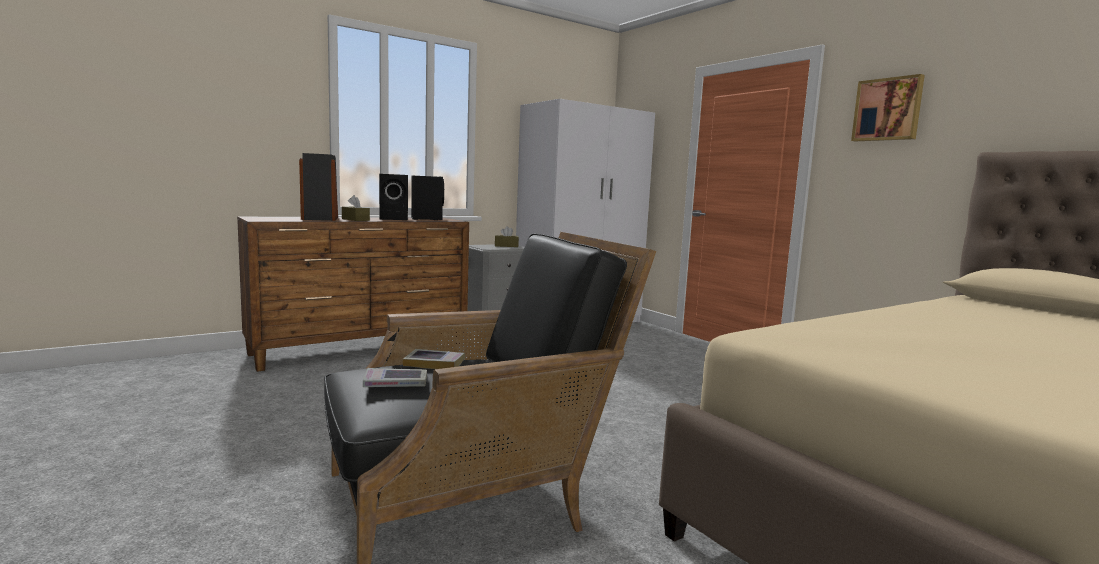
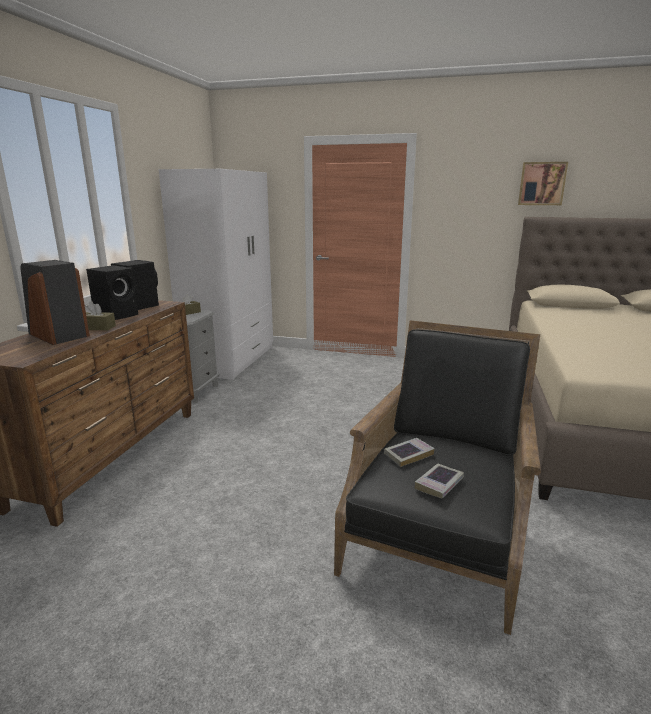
camera: 40 degrees left, 10 degrees up
(888, 109) = (464, 185): picture -> picture (542, 183)

